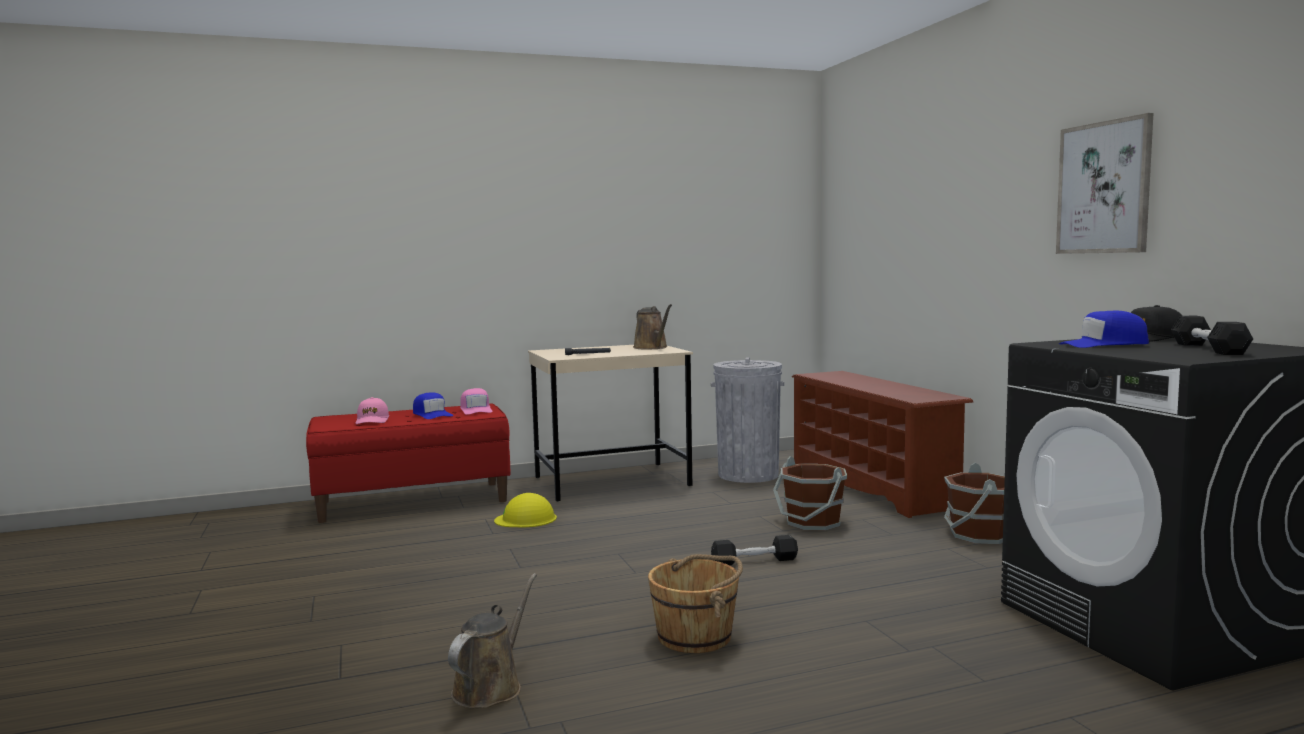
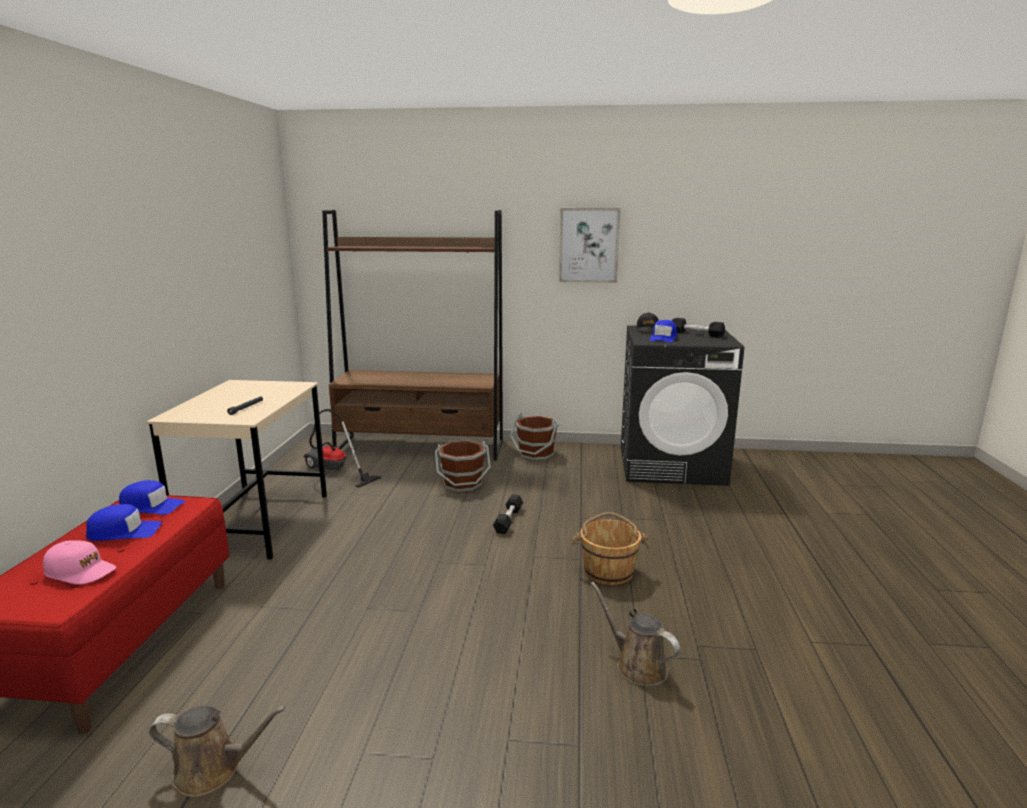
camera: 65 degrees left, 10 degrees up
(476, 410) = (151, 506): pink cap -> blue cap
(526, 519) = (297, 585): yellow hard hat -> none
(652, 348) = (260, 386): brown watering can -> brown watering can (213, 770)
(748, 474) = (333, 471): grey trash can -> vacuum cleaner
(872, 485) = (420, 447): brown shoe rack -> brown bookcase

